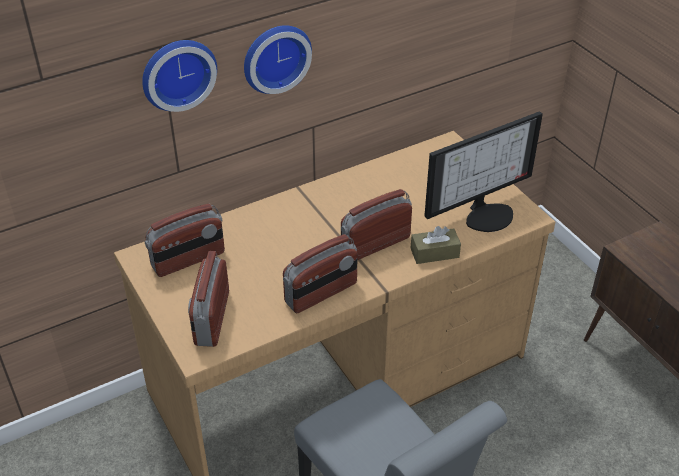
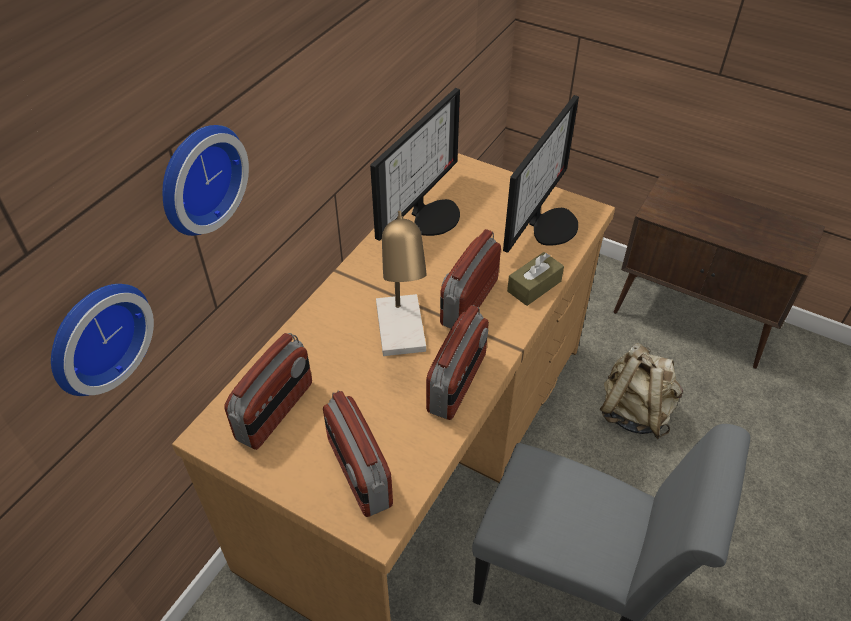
camera: 30 degrees left, 5 degrees up
(275, 57) = (294, 118): wall clock -> wall clock (95, 335)
(309, 247) = (403, 335): none -> table lamp
(399, 174) = (431, 215): none -> monitor
(539, 425) = (634, 411): none -> beige backpack

